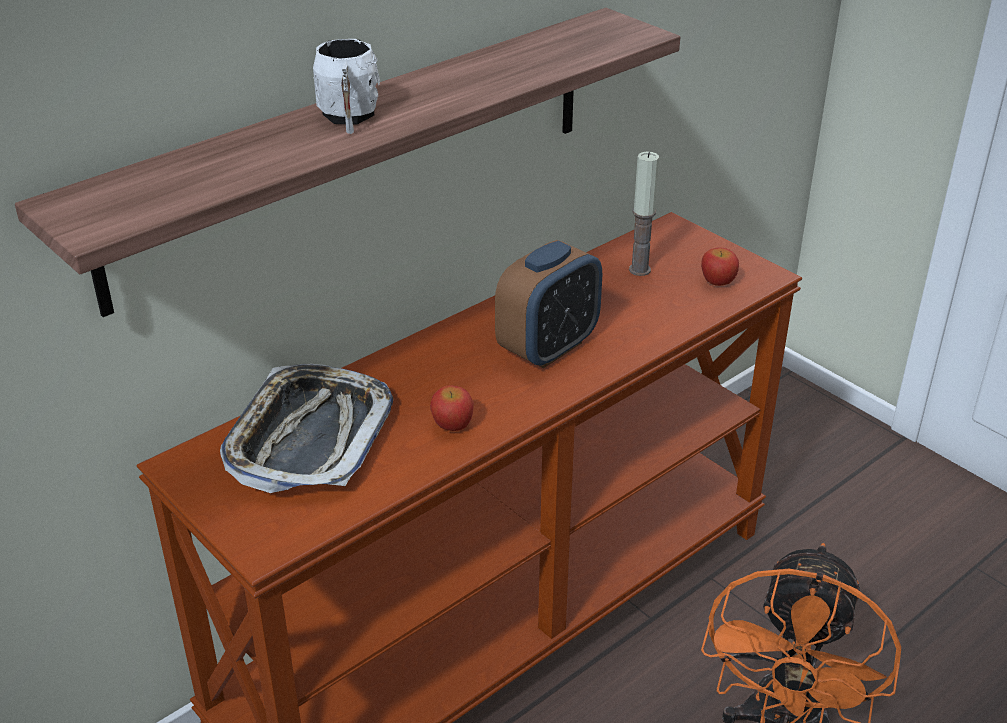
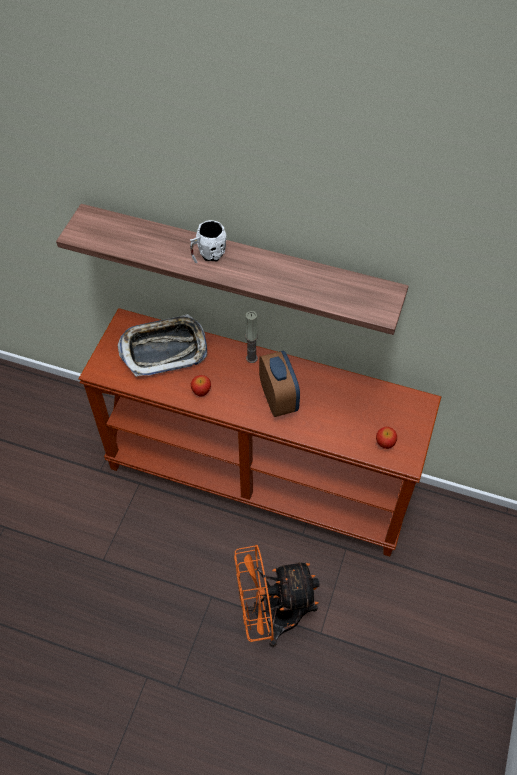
camera: 60 degrees right, 20 degrees up
(548, 348) = (278, 399): alarm clock -> alarm clock turned 120 degrees counterclockwise
(639, 270) = (371, 406): candle -> candle (251, 358)

